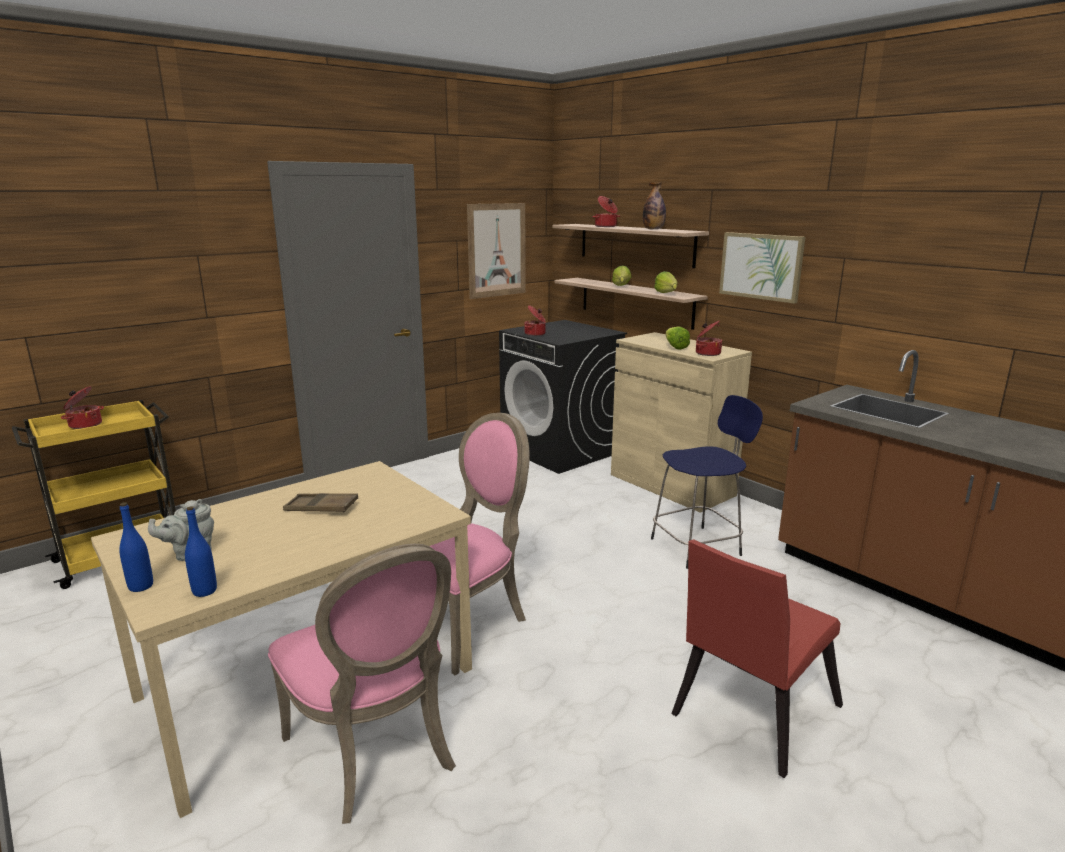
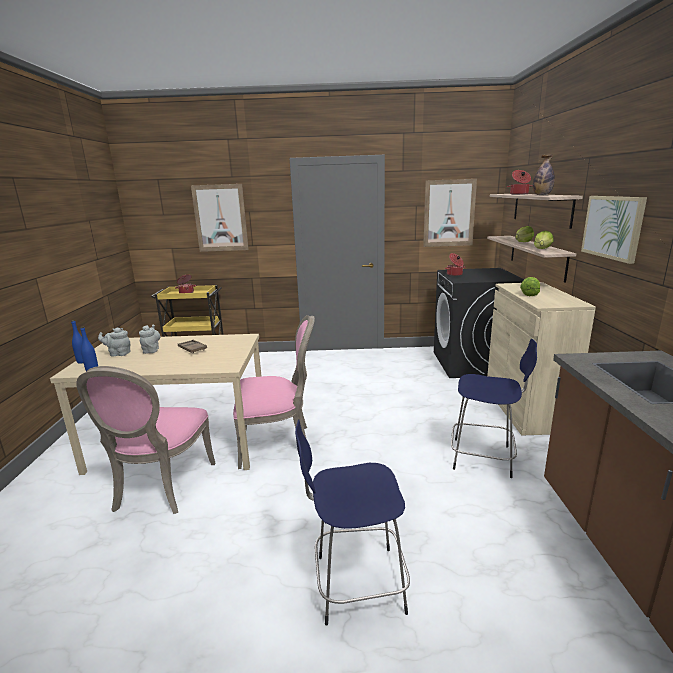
camera: 40 degrees right, 0 degrees up
(139, 269) = (220, 218): none -> picture
(247, 529) = (151, 350): none -> grey teapot
(707, 353) = (546, 302): cooking pot -> none
(749, 714) = (356, 584): red chair -> blue stool

